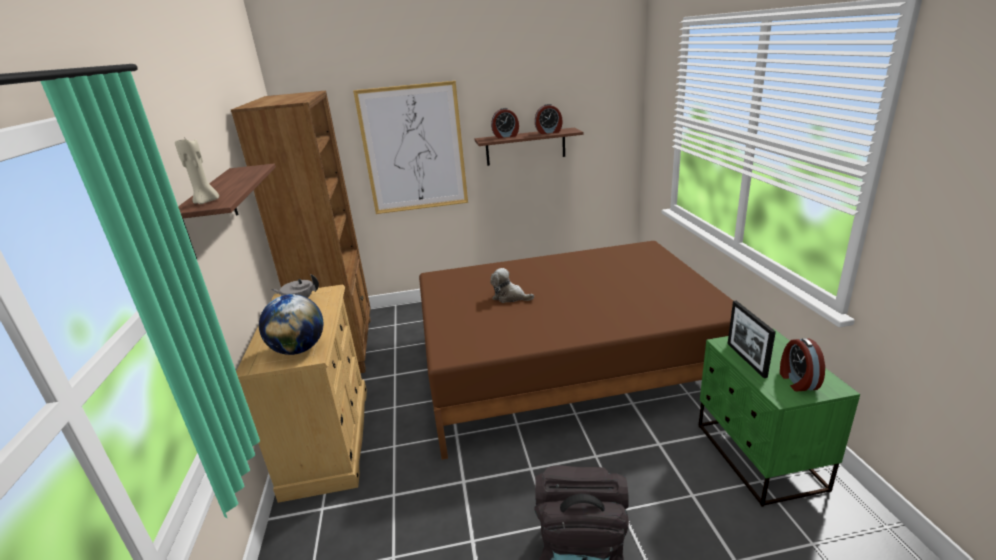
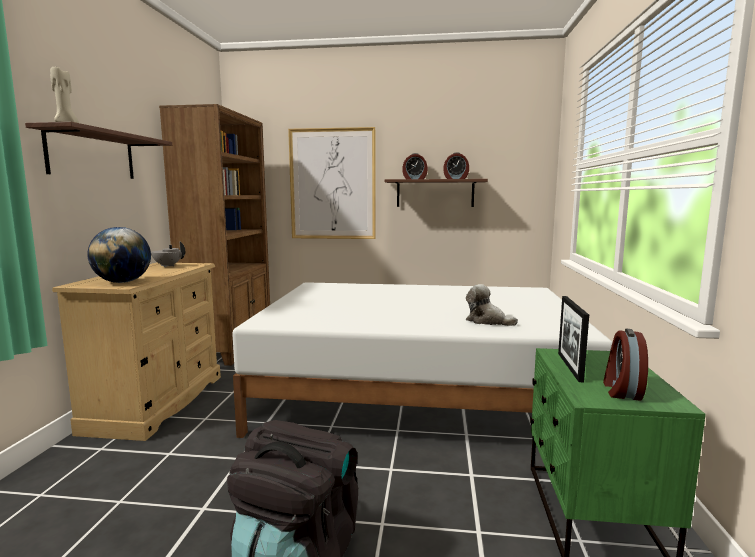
camera: 15 degrees right, 15 degrees down
(510, 297) = (362, 301): plush toy -> plush toy (487, 321)
(567, 368) = (417, 395): brown bed -> white bed

